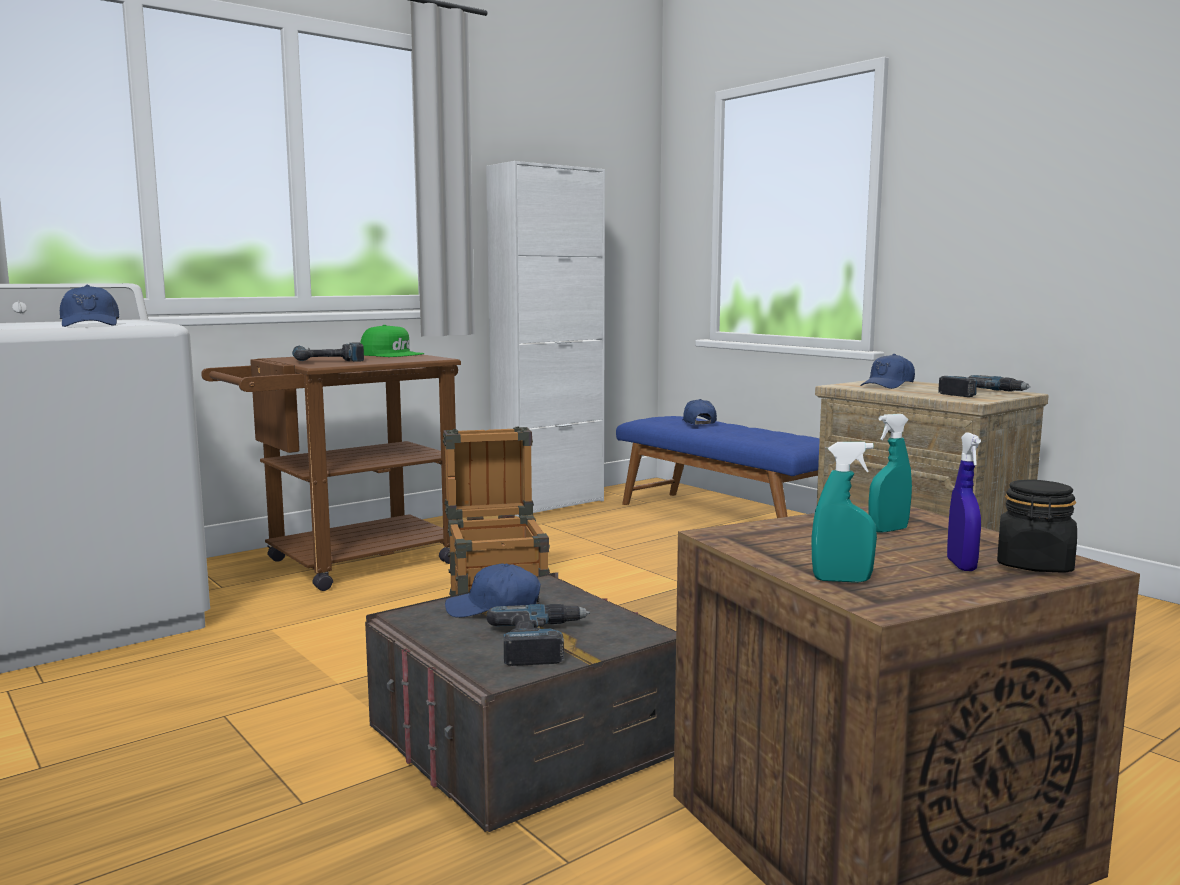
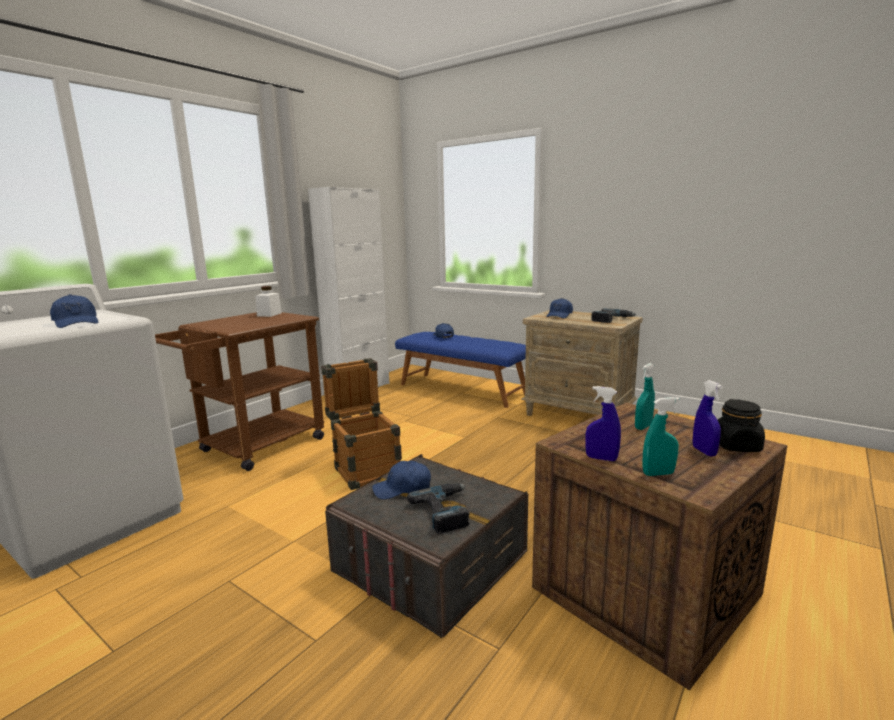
camera: 15 degrees left, 5 degrees up
(327, 360) = (233, 324): power drill -> none
(392, 354) = (269, 314): green cap -> white jar
(765, 556) = (601, 458): none -> blue spray bottle

